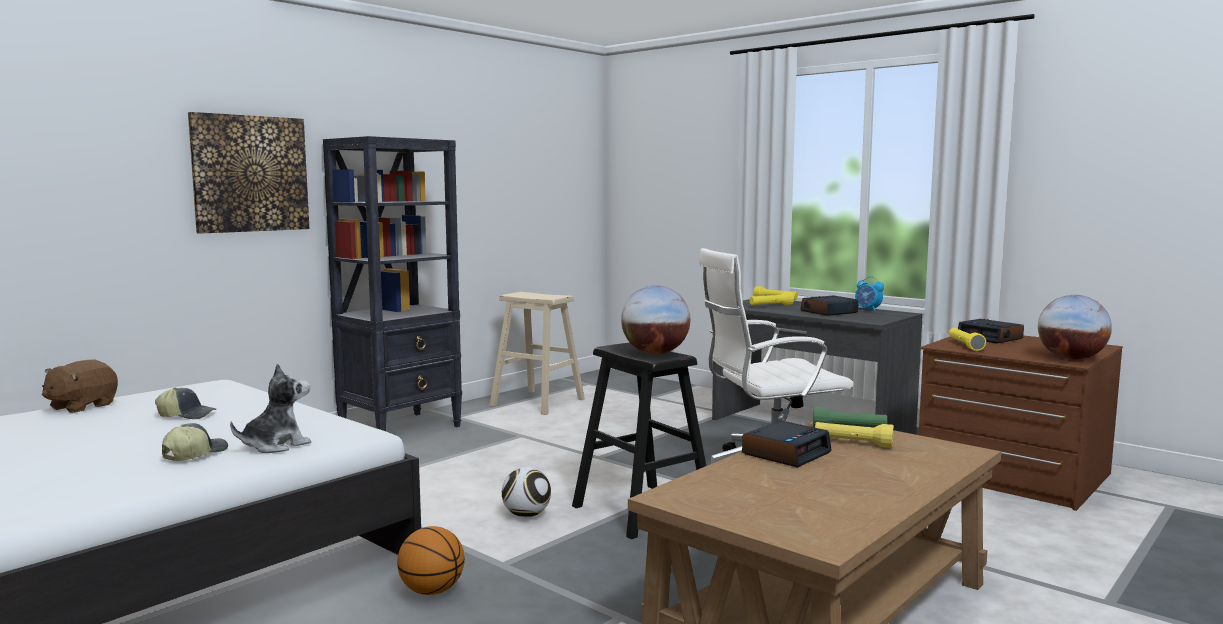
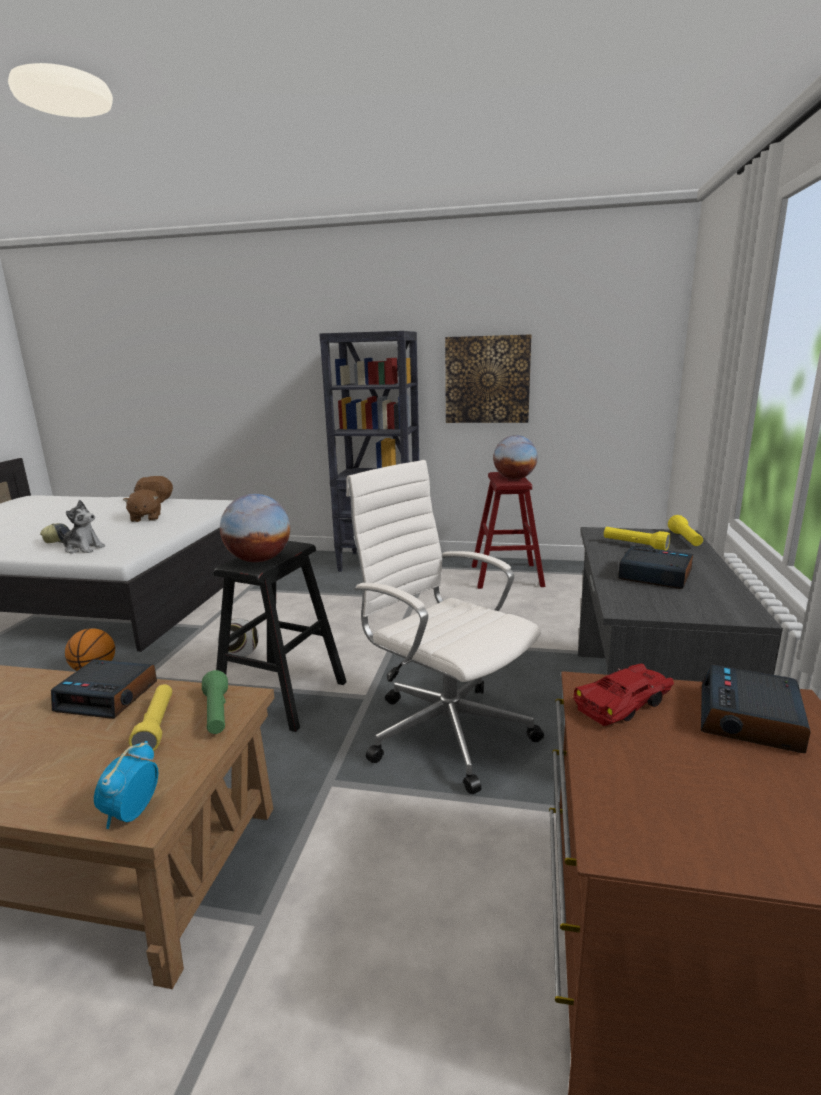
camera: 60 degrees right, 10 degrees up
(187, 415) = (145, 518): cap -> brown plush toy
(250, 173) = (289, 363): picture -> picture (487, 379)
(537, 402) = (506, 576): beige stool -> red stool
(868, 310) = (726, 591): alarm clock -> alarm clock (131, 813)
(964, 345) = (624, 704): yellow flashlight -> red toy car
(1071, 359) = (656, 839): globe -> globe (514, 478)

